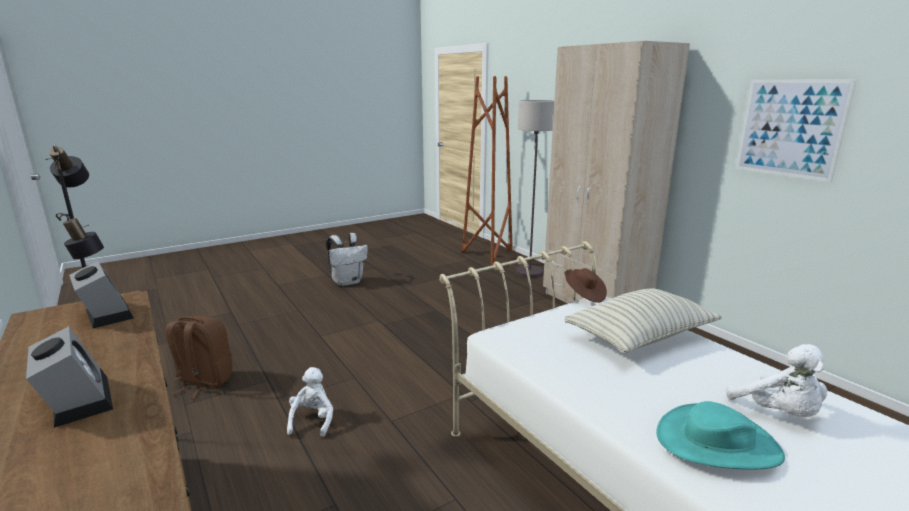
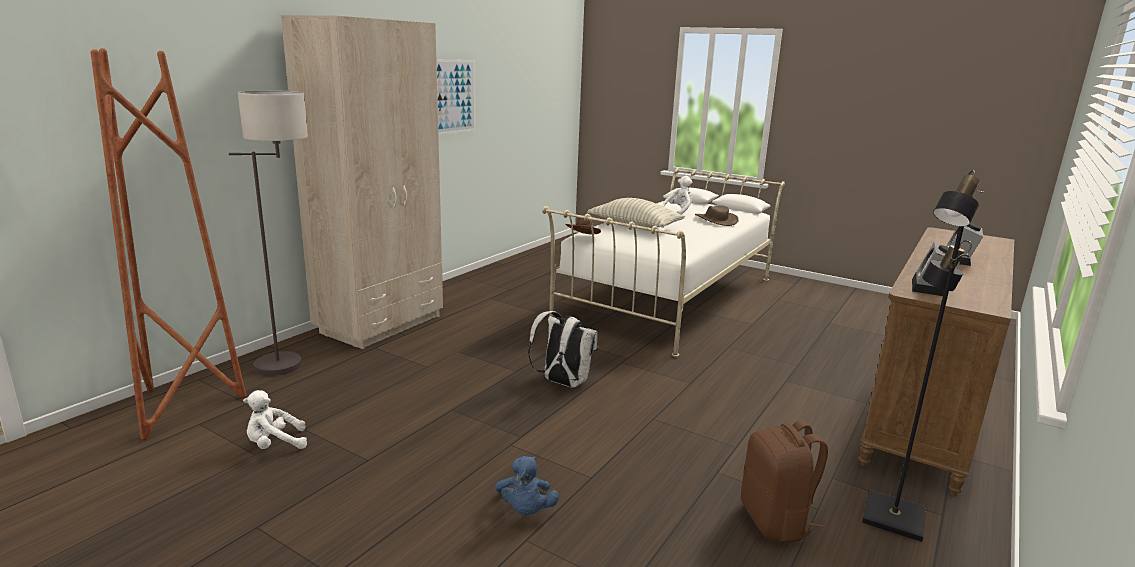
camera: 115 degrees left, 0 degrees up
(312, 420) = (734, 417): white plush toy -> white plush toy (275, 445)
(317, 314) = (526, 510): none -> blue plush toy
(348, 282) = (358, 534): white backpack -> white backpack (562, 383)
(717, 443) = (716, 220): turquoise hat -> brown hat

